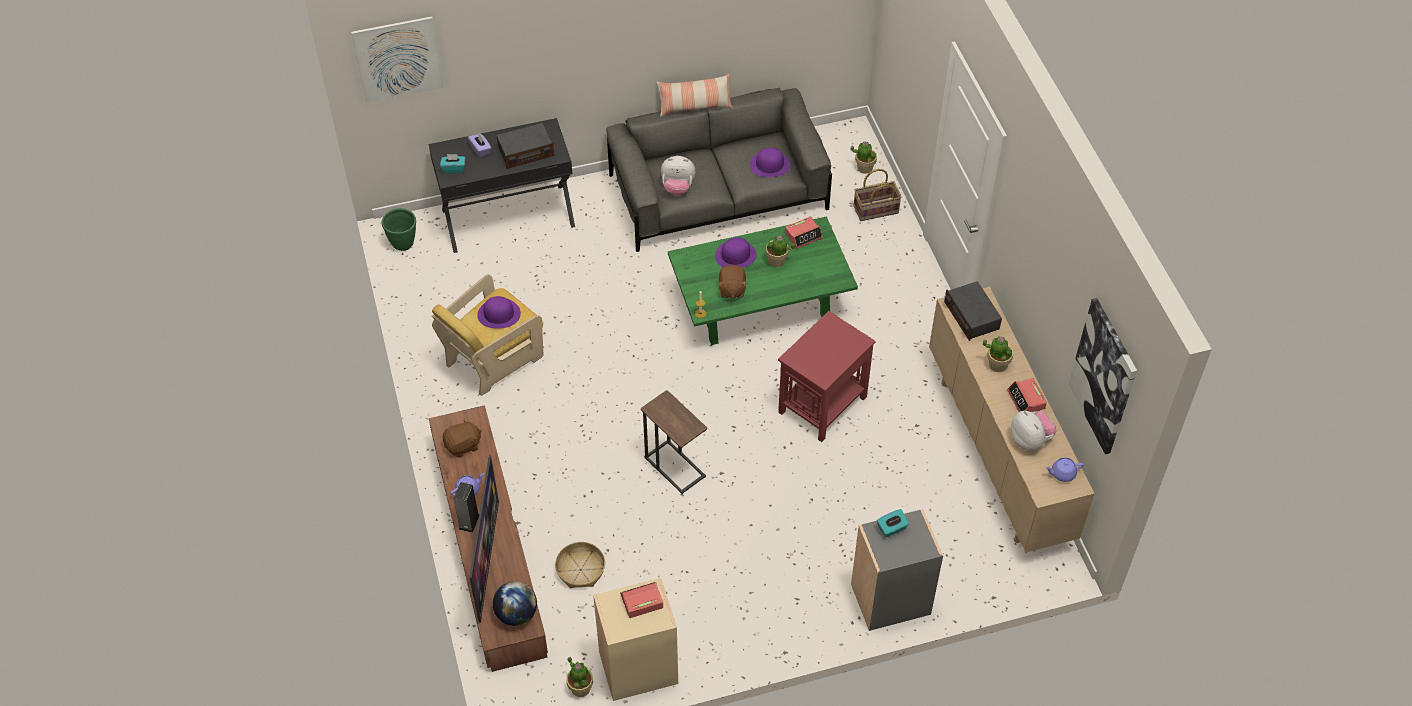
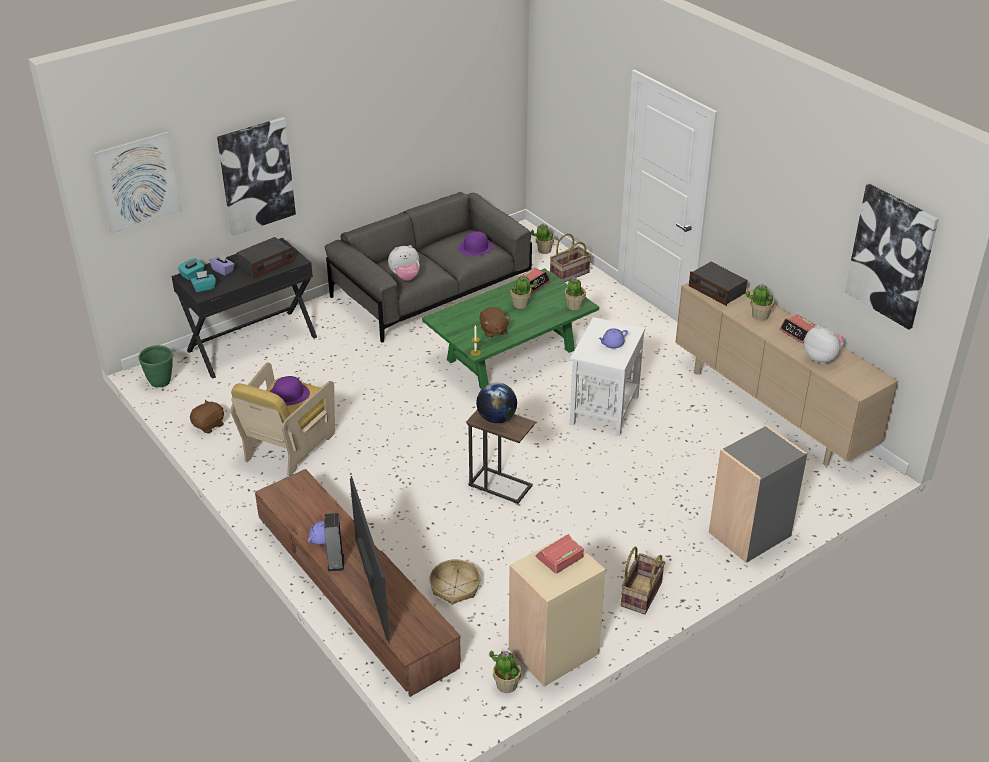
camera: 20 degrees left, 15 degrees down
(463, 446) = (300, 504): brown plush toy -> brown plush toy (209, 425)
(516, 614) = (422, 625): globe -> globe (496, 418)
(531, 59) = (256, 176): none -> picture
(695, 107) = (397, 214): pillow -> none
(735, 255) = (483, 308): purple hat -> none
(749, 632) = (640, 593): none -> basket
(822, 404) = (603, 410): red side table -> white side table
(831, 278) = (574, 306): none -> potted plant
(892, 528) = (750, 445): turquoise tissue box -> turquoise tissue box (192, 275)
(1062, 473) = (863, 373): purple teapot -> purple teapot (612, 344)

